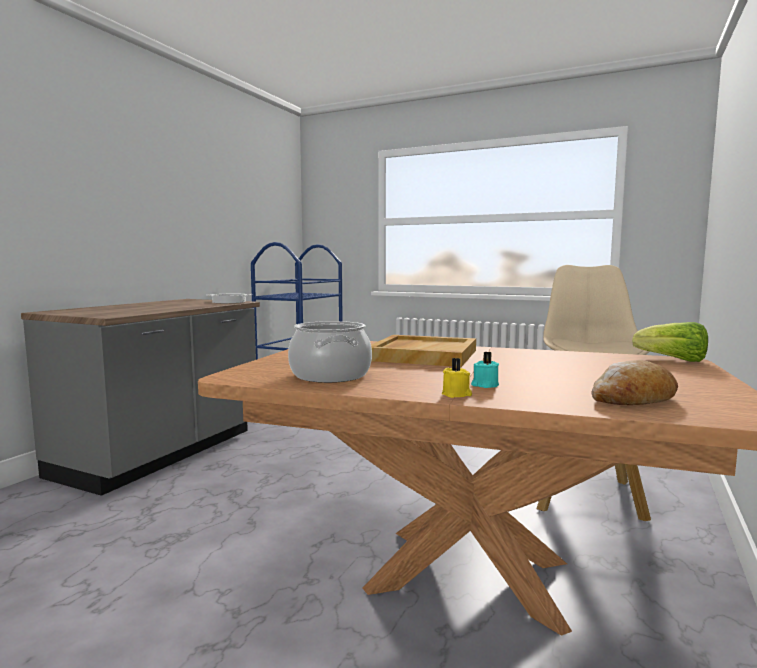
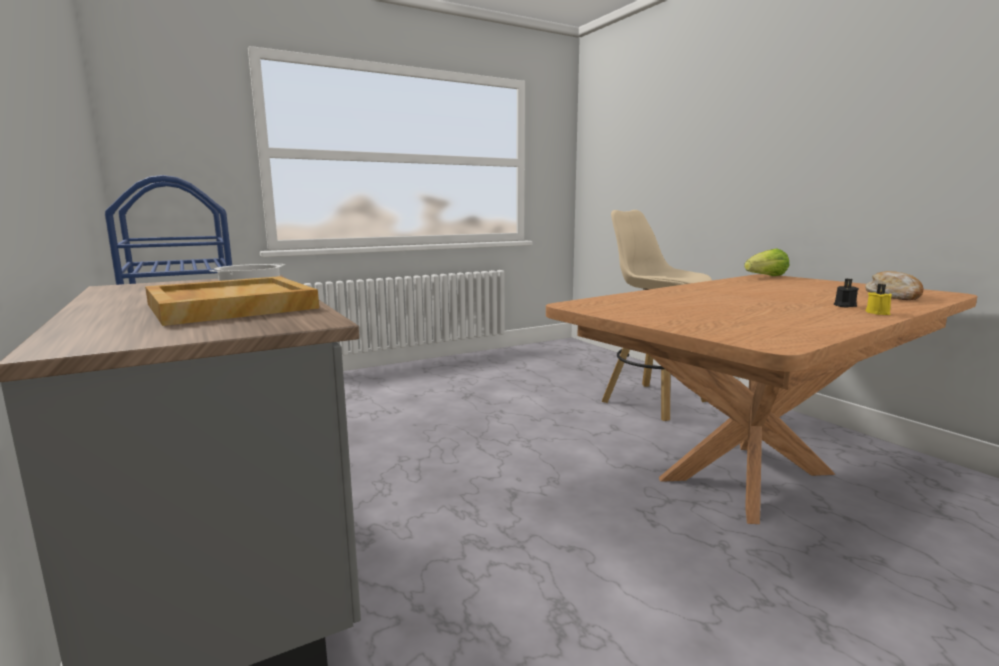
camera: 55 degrees left, 5 degrees up
(331, 375) = (784, 323): cooking pot -> none
(422, 355) = (695, 299): beige tray -> beige tray (229, 306)
(484, 385) = (844, 306): turquoise candle -> black candle

